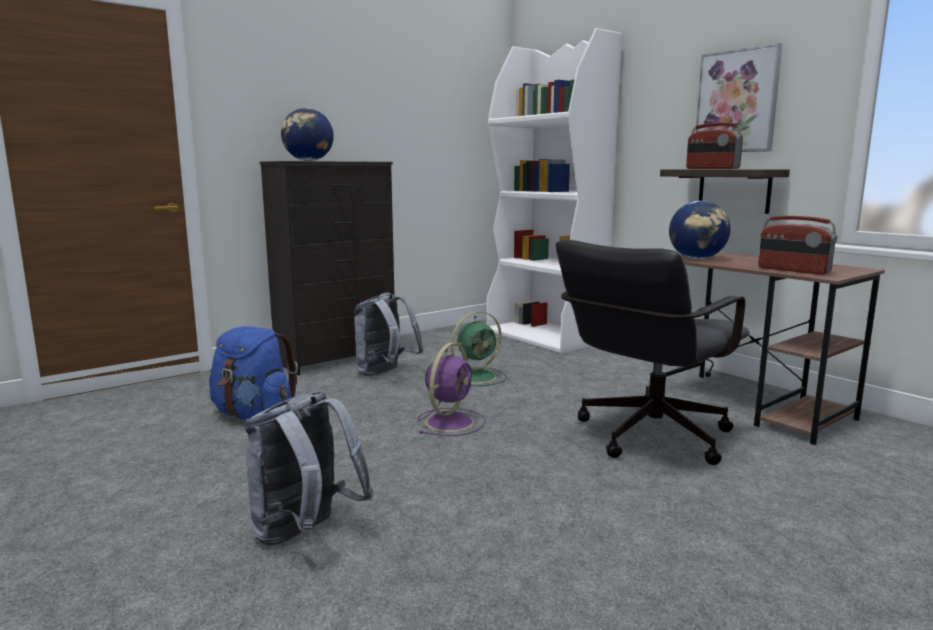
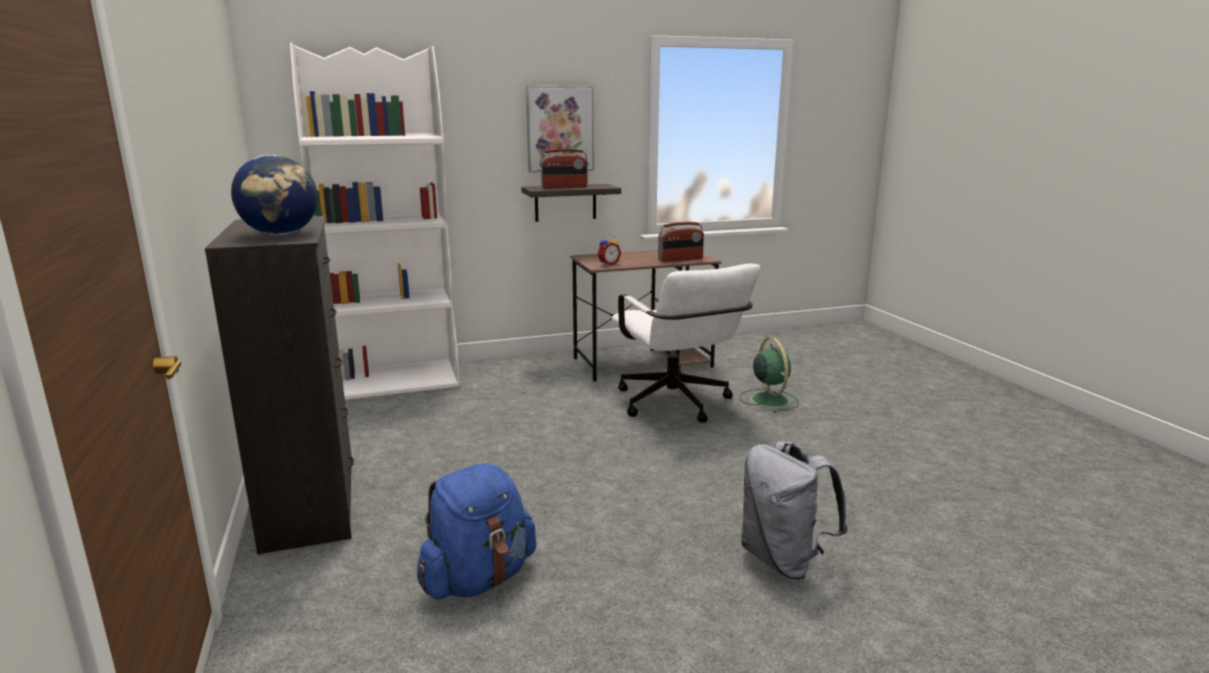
camera: 70 degrees left, 5 degrees up
(385, 373) = (415, 479): grey backpack -> none
(450, 421) = (592, 466): purple fan -> none
(478, 377) = (484, 434): green fan -> green fan (769, 400)
(645, 439) = (677, 405): black office chair -> white office chair
(697, 258) = (608, 264): globe -> alarm clock

